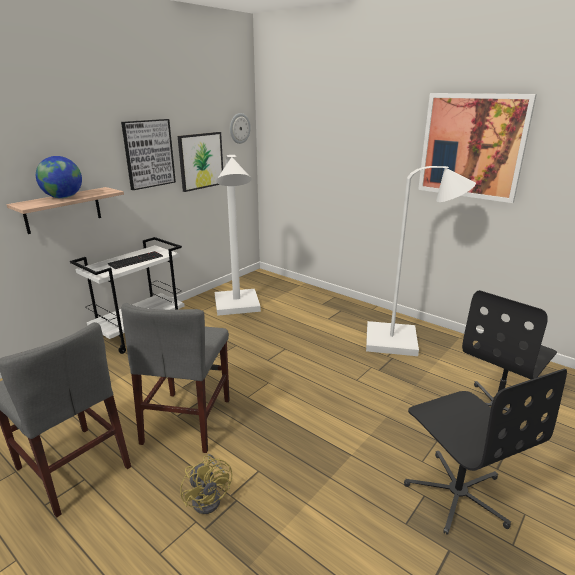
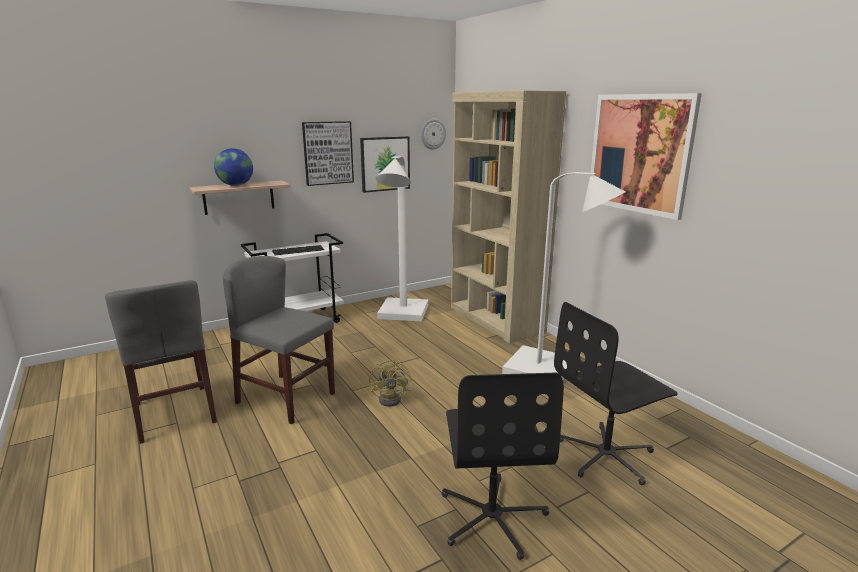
camera: 20 degrees right, 5 degrees down
(187, 420) = (286, 398): grey chair -> grey chair turned 90 degrees clockwise
(210, 497) = (260, 459): yellow fan -> yellow fan (393, 399)
(323, 299) = (495, 320): none -> beige bookcase

